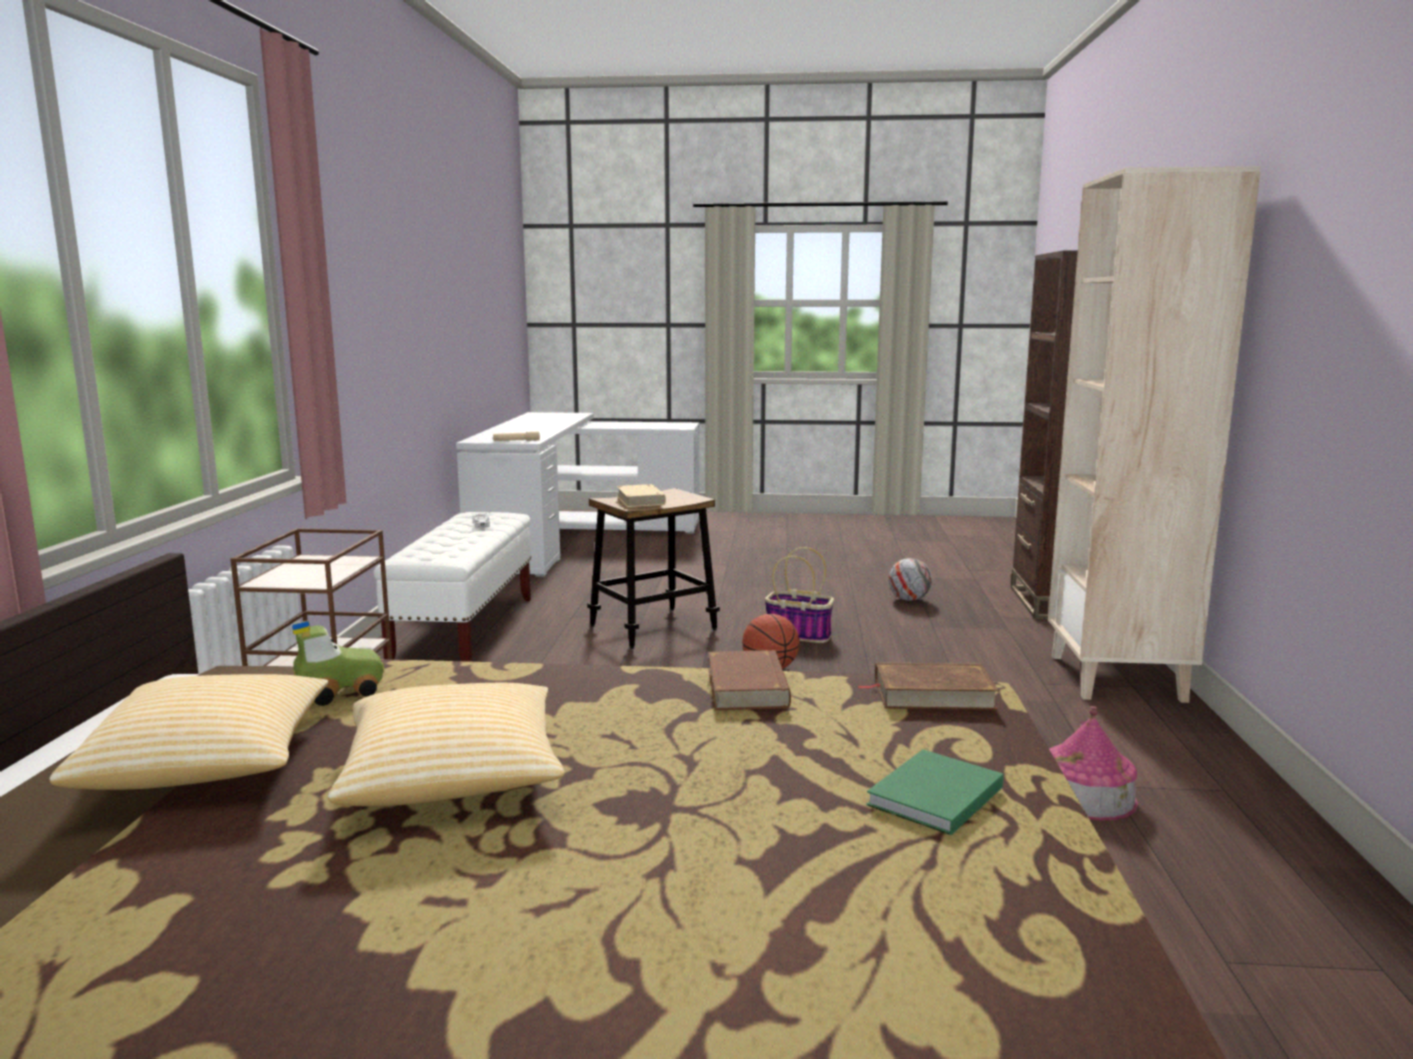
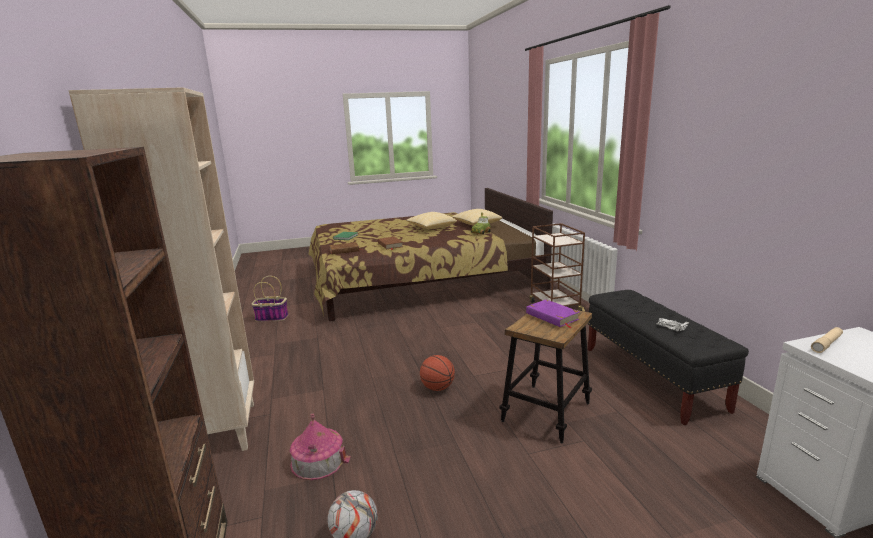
camera: 160 degrees right, 5 degrees up
(465, 631) = (652, 378): white bench -> black bench
(641, 500) = (552, 316): beige book -> purple book
(800, 635) = (438, 431): basket -> basket (271, 318)
(1085, 796) = (287, 347): toy house -> toy house (318, 460)

